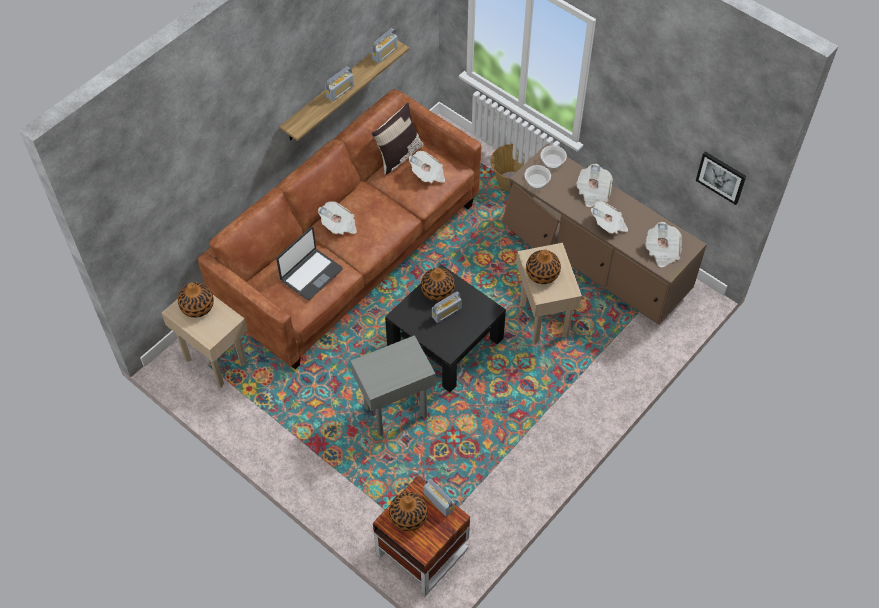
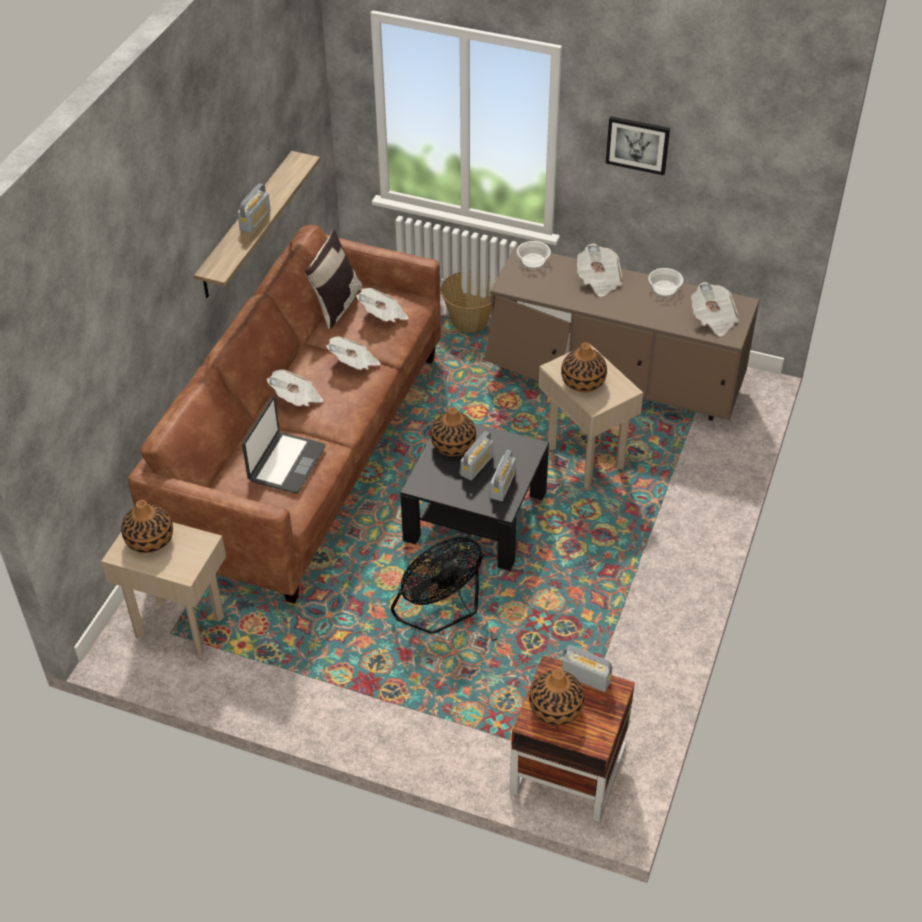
camera: 20 degrees left, 10 degrees down
(384, 53) = (292, 169): radio -> radio (502, 485)
(395, 411) = (450, 613): grey side table -> black fan
(537, 181) = (525, 285): bowl -> bowl (664, 288)
(608, 225) = (635, 308): newspaper -> newspaper (354, 364)
(721, 177) = (761, 203): picture -> picture (637, 144)

